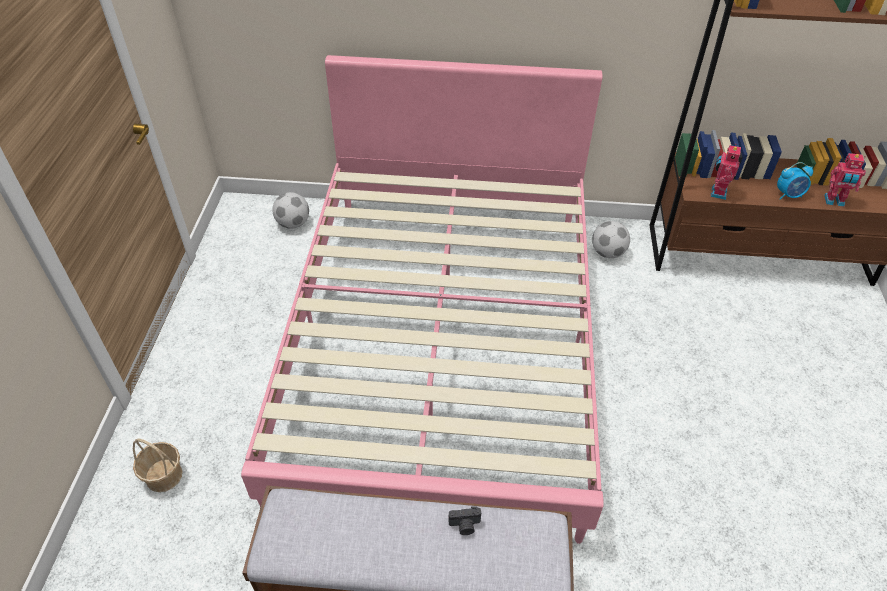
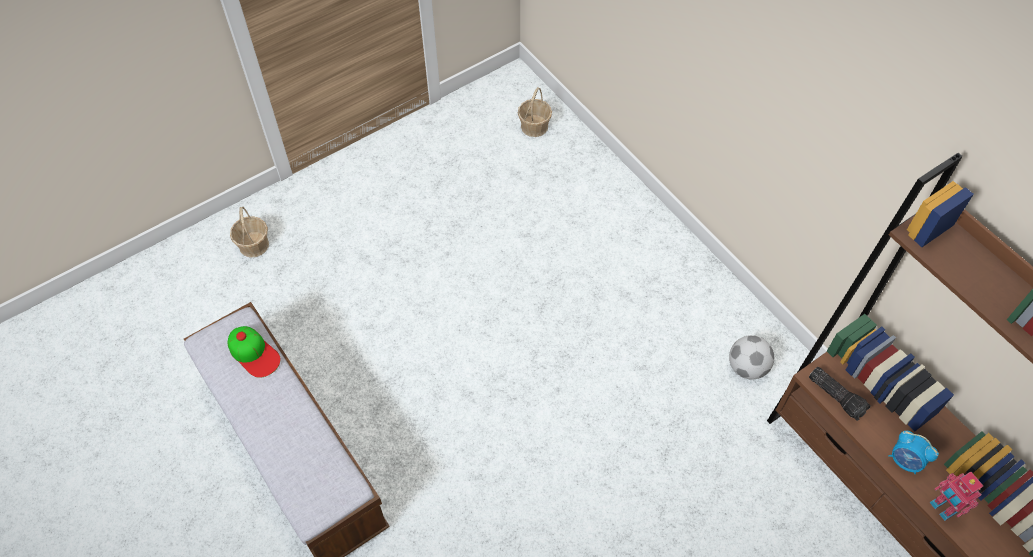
camera: 50 degrees right, 10 degrees up
(293, 223) = (534, 126): football -> basket
(331, 515) = (254, 353): none -> cap
(443, 342) = (517, 317): pink bed -> none
(465, 526) = (308, 436): camera -> none
(717, 192) = (837, 396): toy robot -> flashlight

